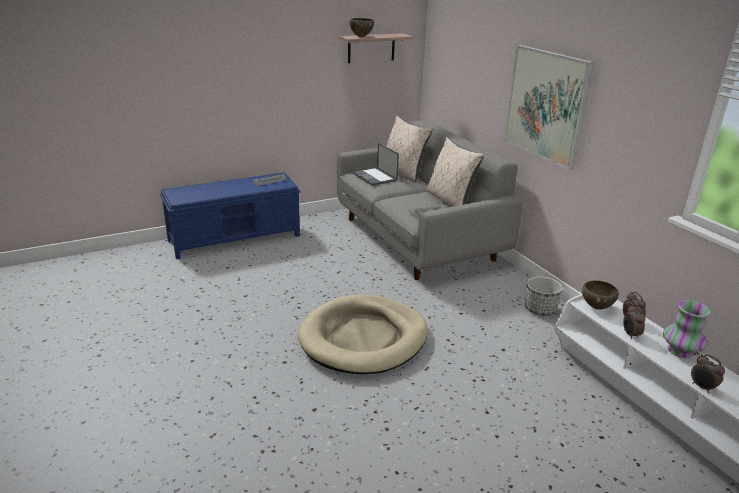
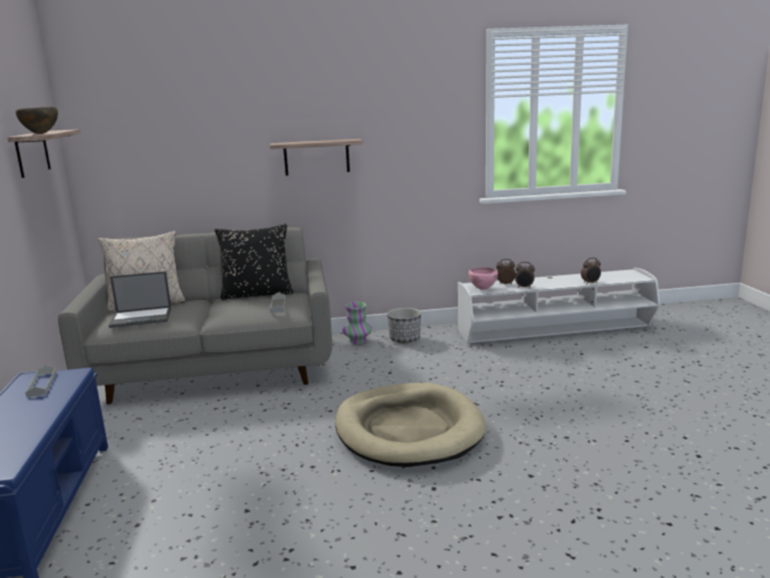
camera: 70 degrees left, 10 degrees down
(449, 200) = (257, 294): beige pillow -> black pillow
(546, 105) = (316, 157): picture -> shelf
(596, 307) = (482, 289): brown bowl -> pink bowl
(680, 351) = (548, 280): vase -> vase (357, 341)

